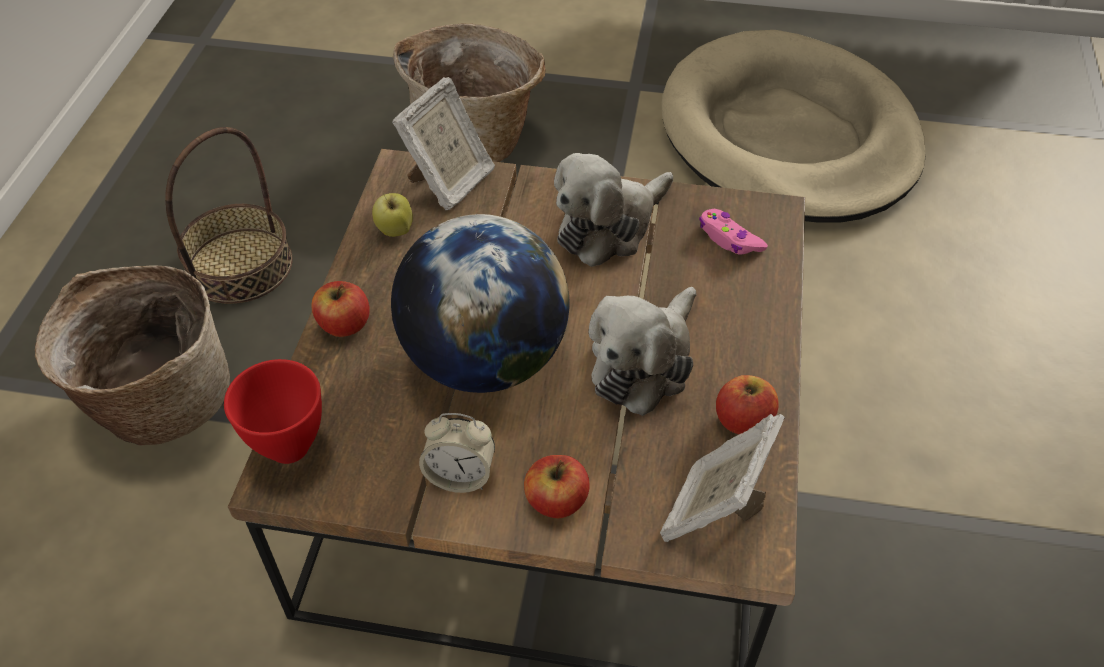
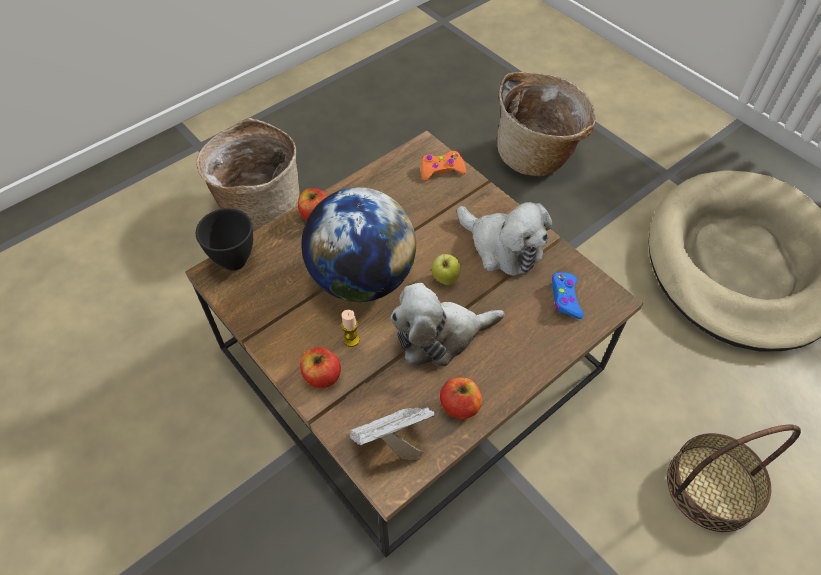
camera: 40 degrees right, 5 degrees up
(240, 266) = (353, 158): basket -> basket (712, 487)
(291, 445) = (236, 261): red bowl -> black bowl
(395, 231) = (387, 181): apple -> apple (445, 279)
(449, 183) = (441, 170): picture frame -> orange game controller
(460, 475) = (292, 329): alarm clock -> none
(547, 436) = (351, 340): none -> candle
(609, 227) = (502, 247): plush toy -> plush toy turned 135 degrees counterclockwise
(729, 239) = (565, 298): pink game controller -> blue game controller

